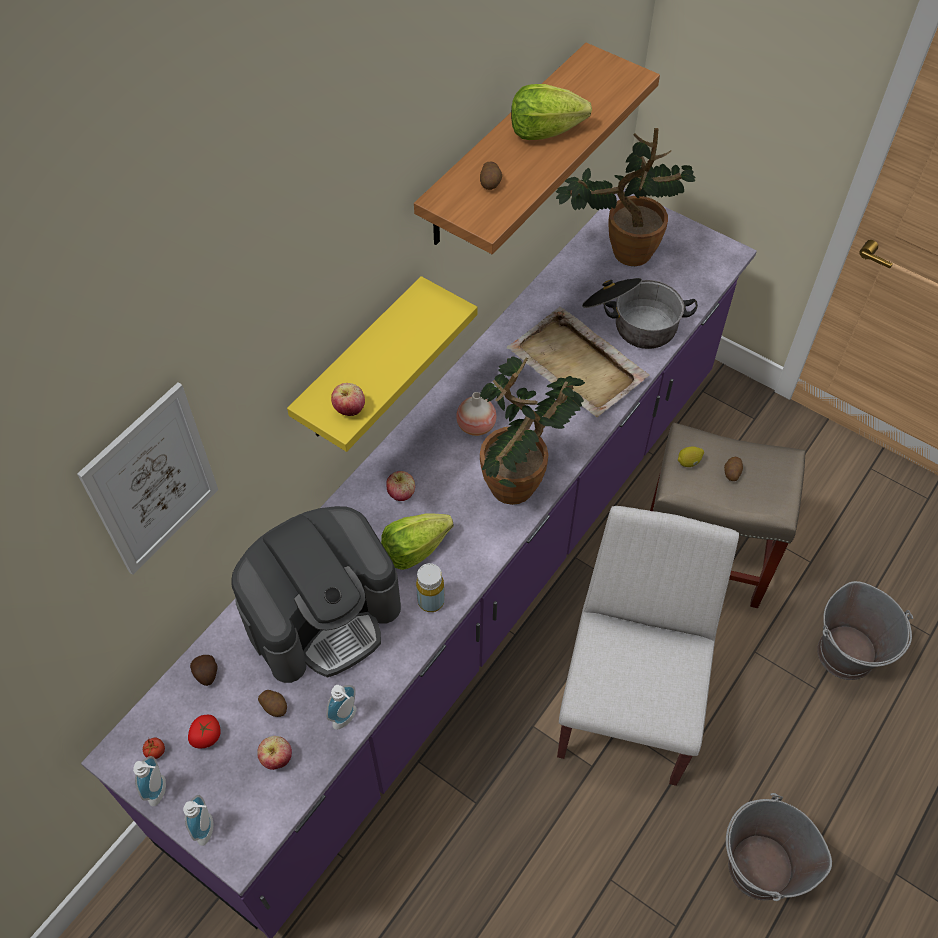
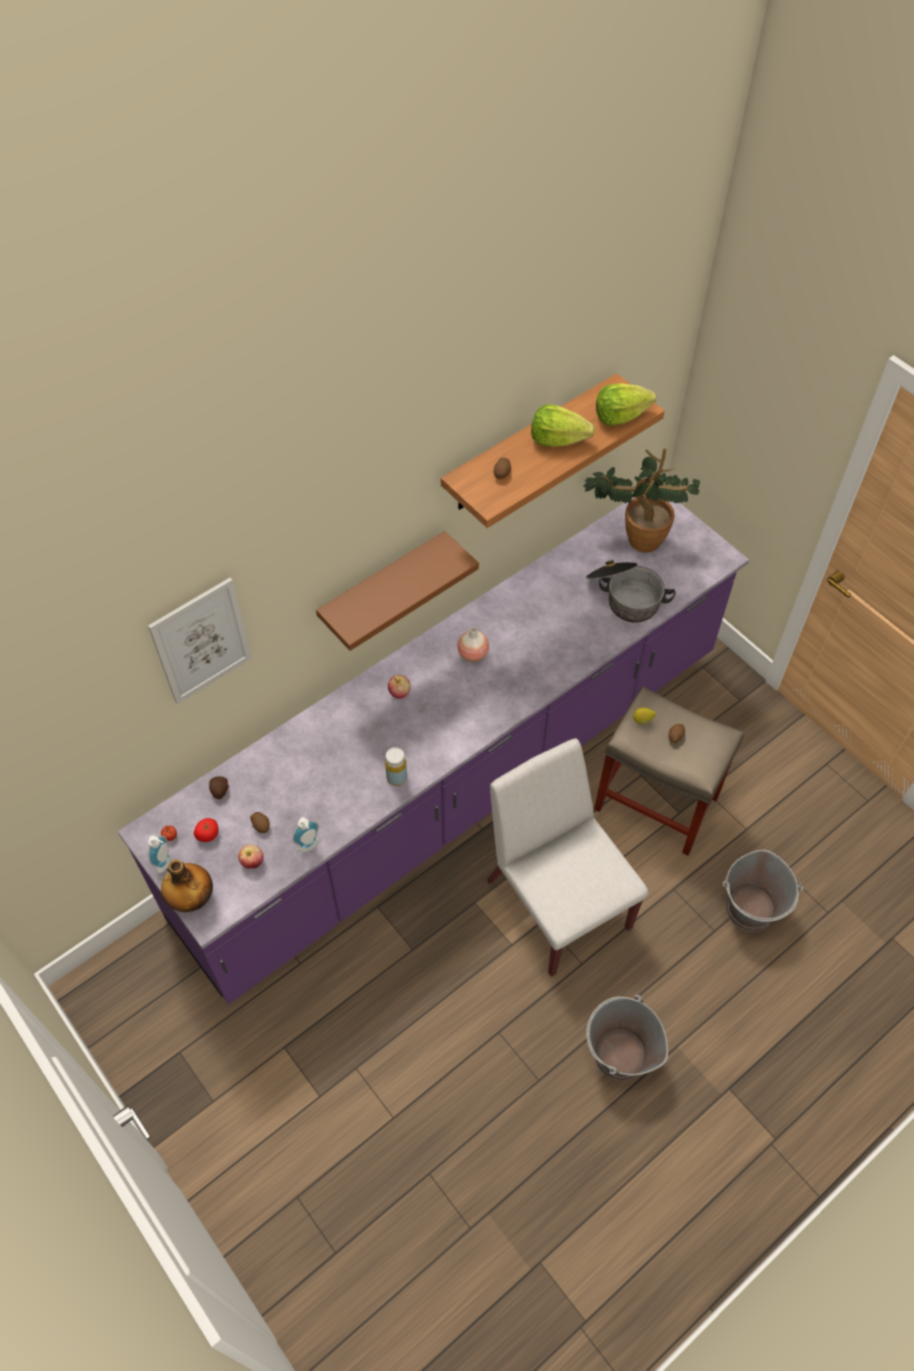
camera: 15 degrees right, 0 degrees up
(209, 829) = (192, 898): soap dispenser -> bottle
(323, 615) = (315, 769): coffee machine -> none
(349, 409) = (360, 620): apple -> none
(359, 364) = (383, 587): yellow shelf -> brown shelf
(414, 549) = (396, 736): lettuce -> lettuce (620, 416)
(522, 480) = (495, 703): potted plant -> none
(577, 366) = (568, 623): beige tray -> none
(628, 701) = (557, 902): white chair -> white chair turned 60 degrees counterclockwise

